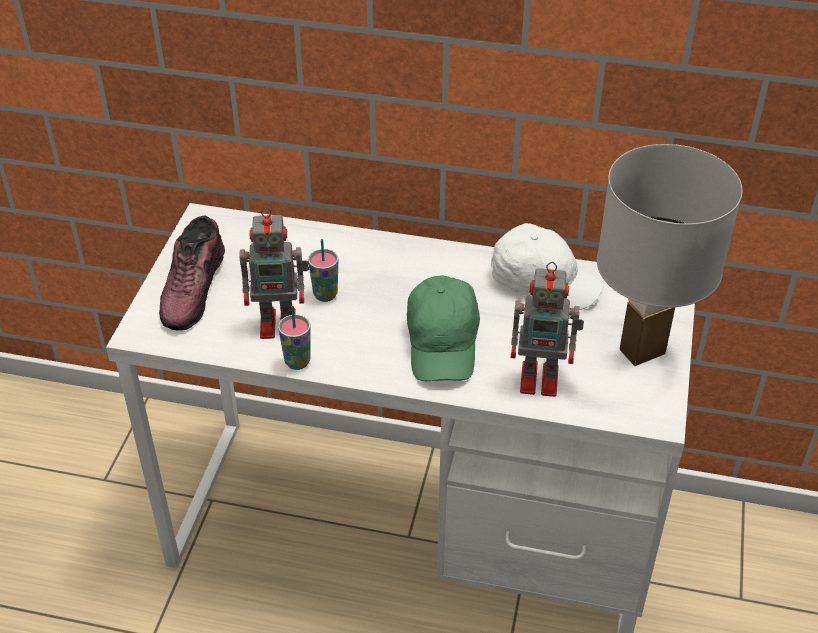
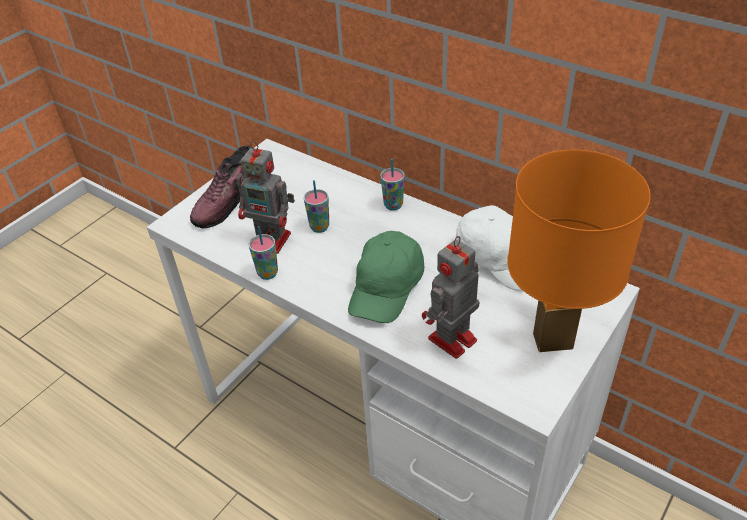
camera: 25 degrees right, 0 degrees up
(396, 250) = (393, 205): none -> cup
(542, 379) = (450, 341): toy robot -> toy robot turned 105 degrees clockwise
(642, 350) = (553, 340): white table lamp -> orange table lamp

